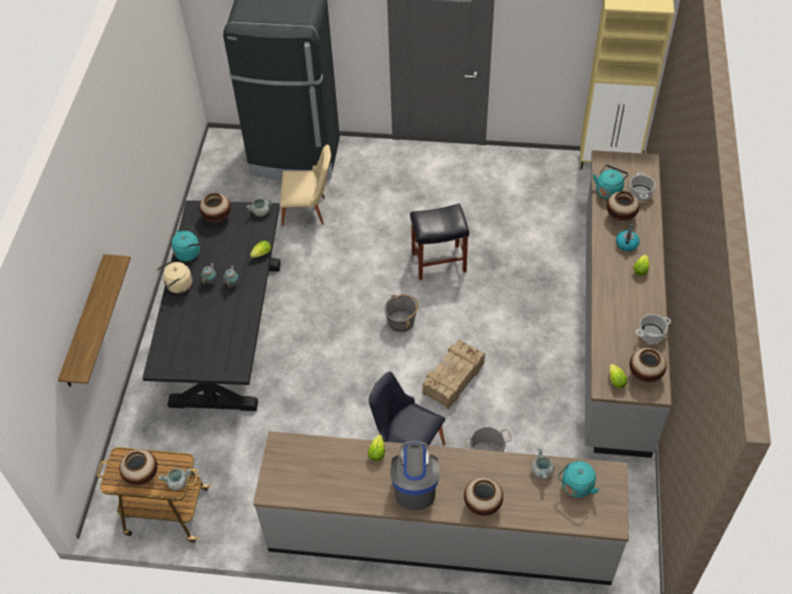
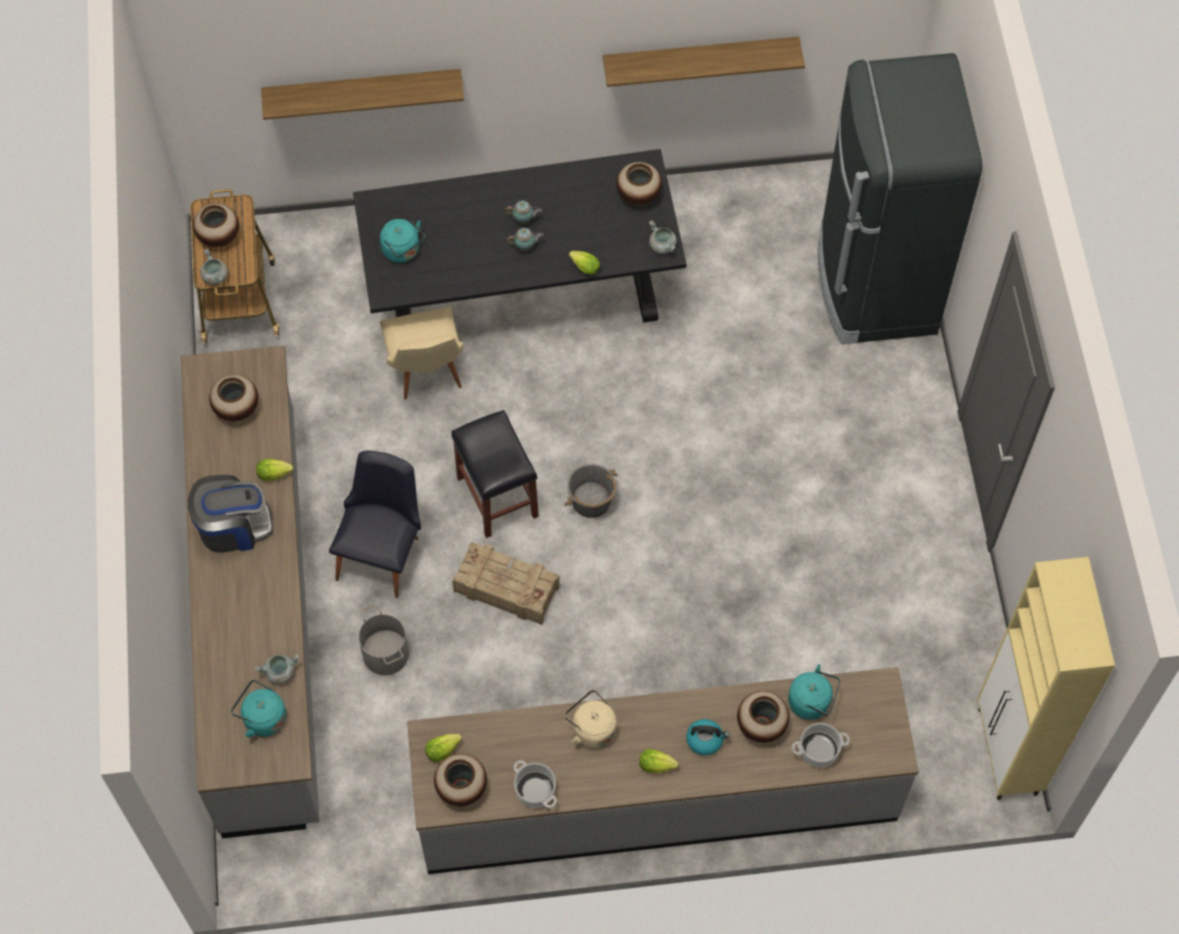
camera: 75 degrees right, 10 degrees up
(152, 136) = (700, 57): none -> shelf
(178, 286) = (506, 185): beige kettle -> beige kettle (591, 728)
(189, 252) = (567, 181): turquoise kettle -> turquoise kettle (403, 251)
(309, 211) = (768, 331): beige chair -> beige chair (426, 373)
(438, 262) = (714, 528): black stool -> black stool (496, 496)
(482, 504) = (219, 609): vase -> vase (236, 409)

